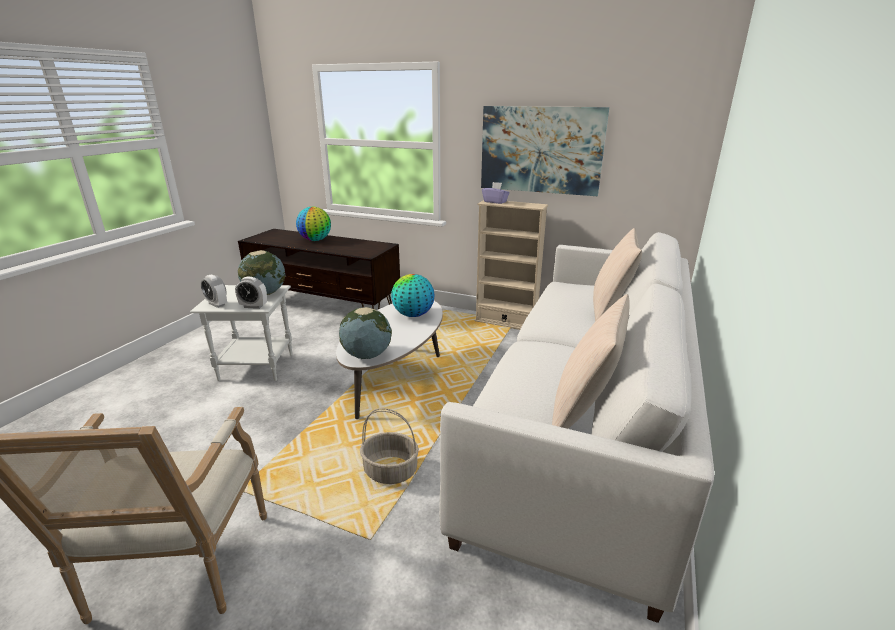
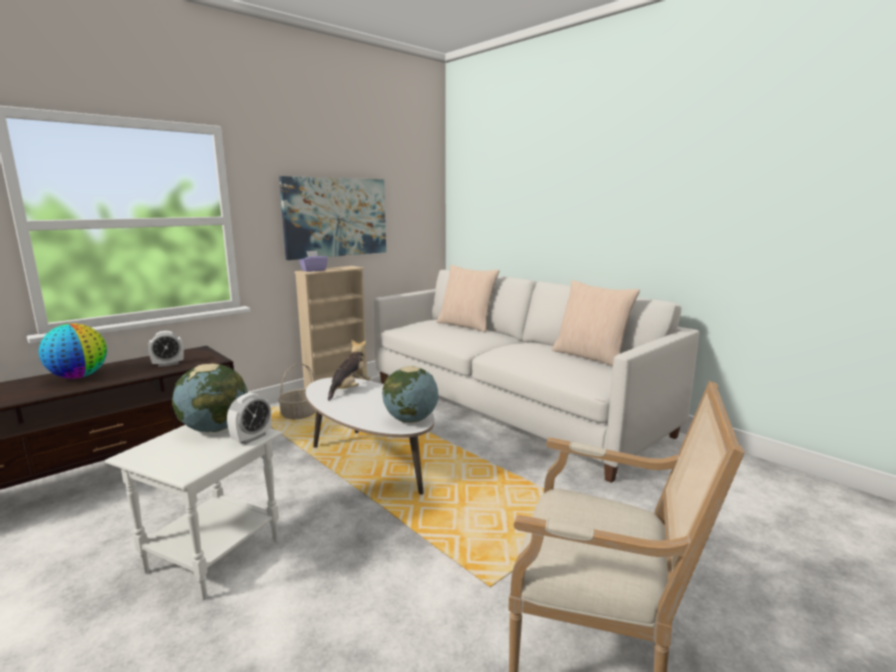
camera: 65 degrees left, 10 degrees down
(217, 304) = (196, 462): alarm clock -> alarm clock (168, 364)
(391, 470) = (513, 490): basket -> basket (300, 414)
(413, 315) = (350, 389): globe -> plush toy

